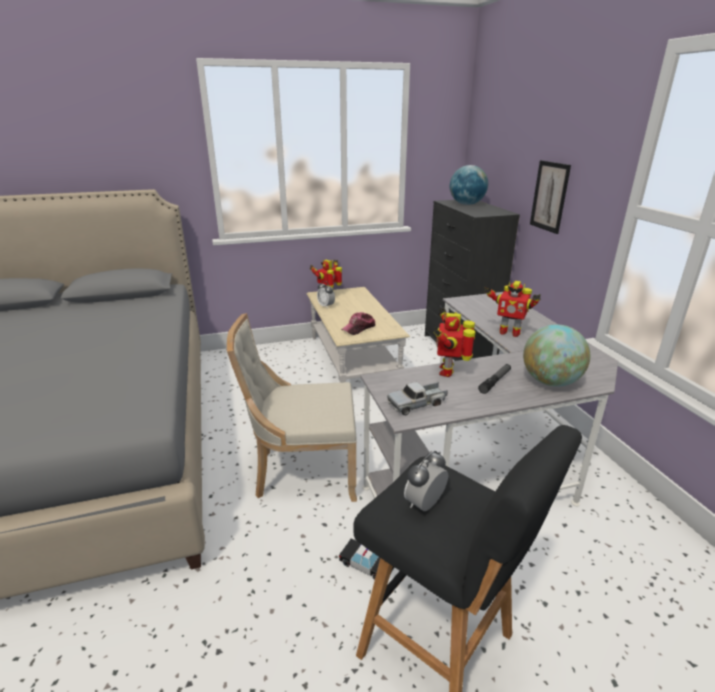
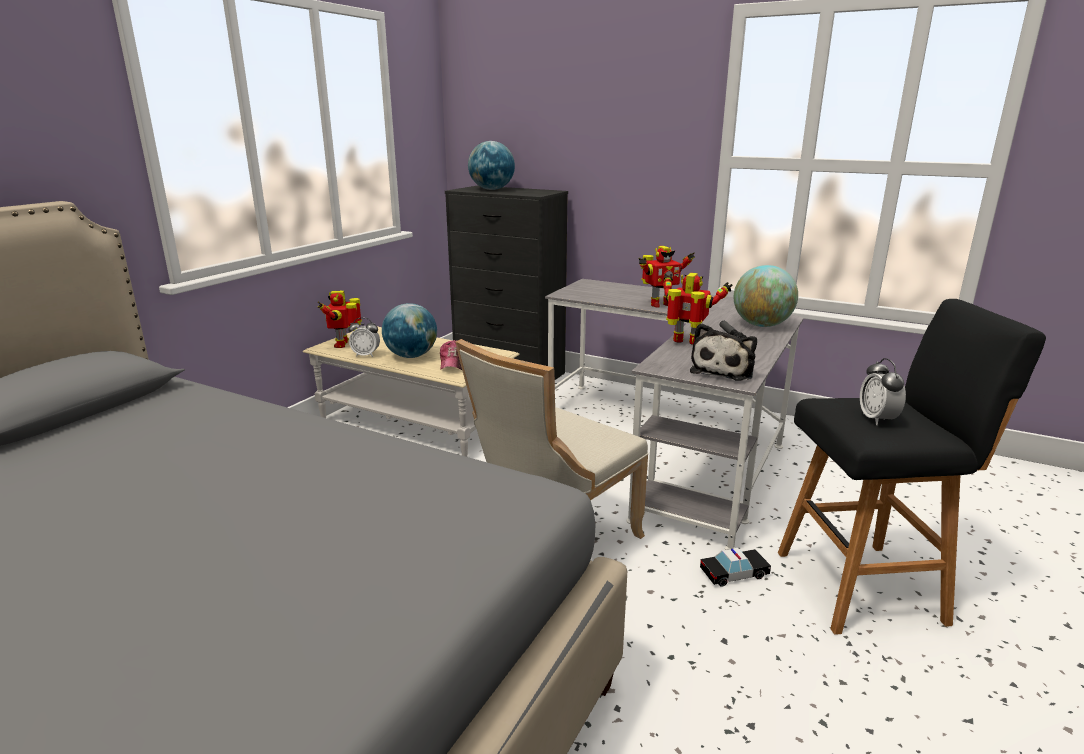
camera: 45 degrees left, 5 degrees down
(346, 315) = (411, 356): none -> globe
(417, 404) = (723, 370): toy truck -> plush toy
(448, 371) = (686, 342): toy robot -> toy robot turned 150 degrees clockwise
(549, 196) = (610, 164): picture -> none

